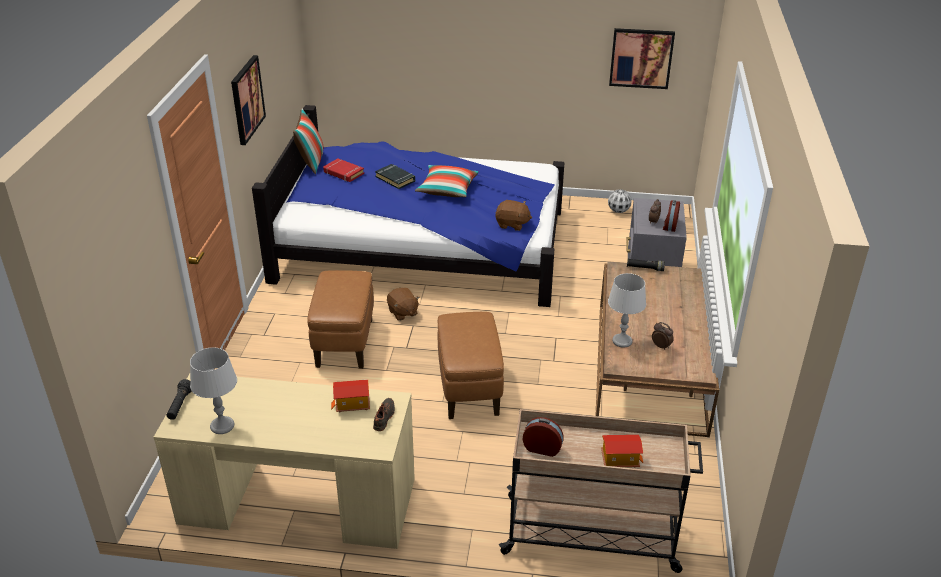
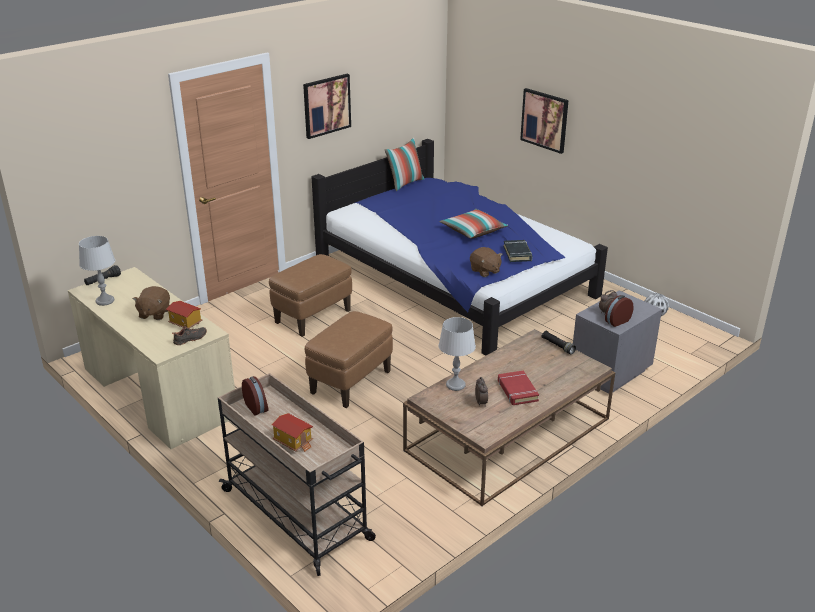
camera: 40 degrees right, 5 degrees down
(343, 173) = (415, 197): red book -> red book (517, 391)
(395, 179) = (445, 212): black book -> black book (517, 253)
(402, 312) = (377, 315): brown plush toy -> brown plush toy (154, 313)
(641, 58) = (700, 163): picture -> picture (544, 120)

